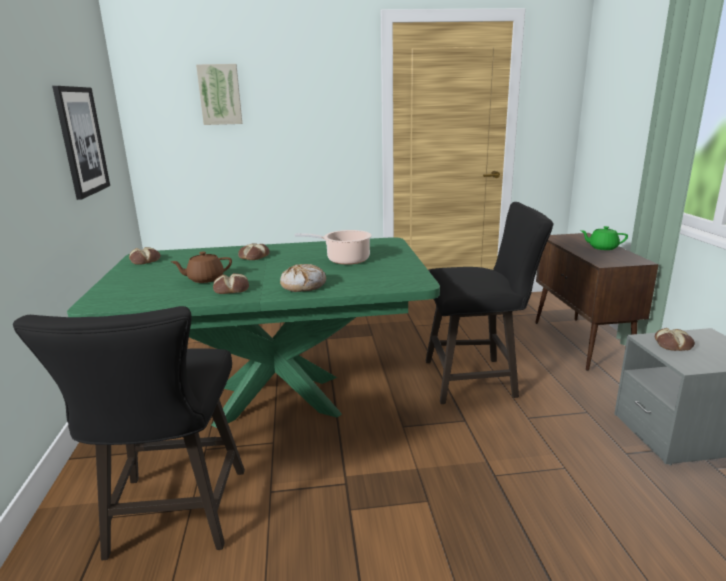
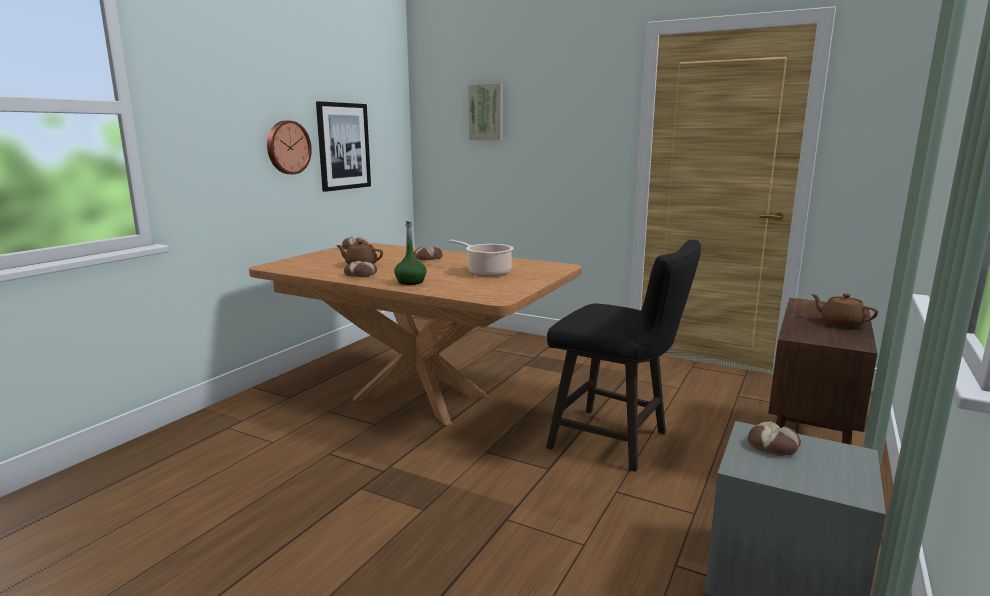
camera: 35 degrees right, 5 degrees down
(41, 148) = (287, 147): none -> wall clock
(174, 520) = (256, 444): black stool -> none
(277, 399) = (420, 397): green dining table -> brown dining table
(303, 285) = (411, 282): bread -> green bottle
(602, 247) = (841, 323): green teapot -> brown teapot

